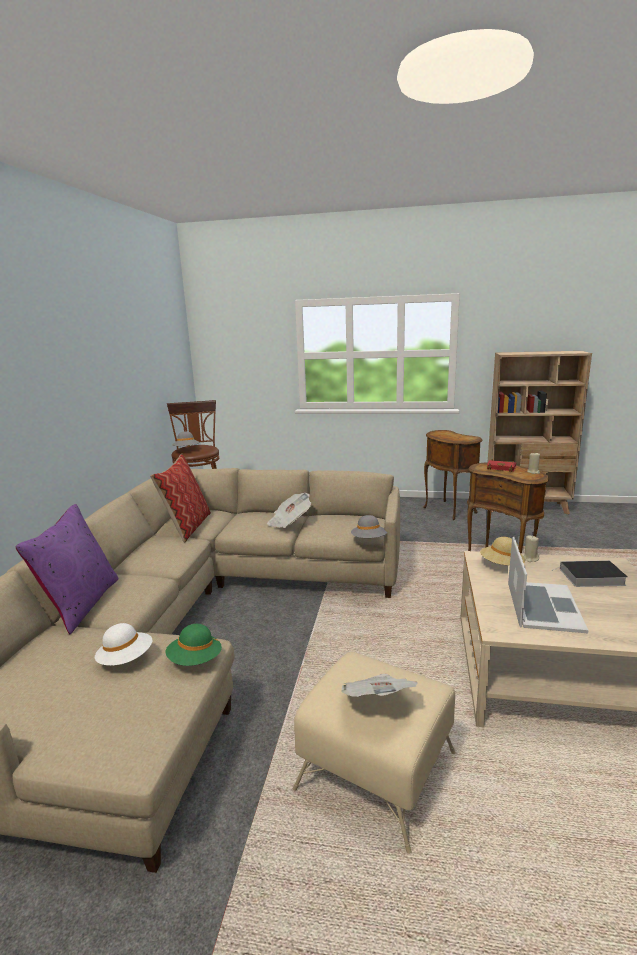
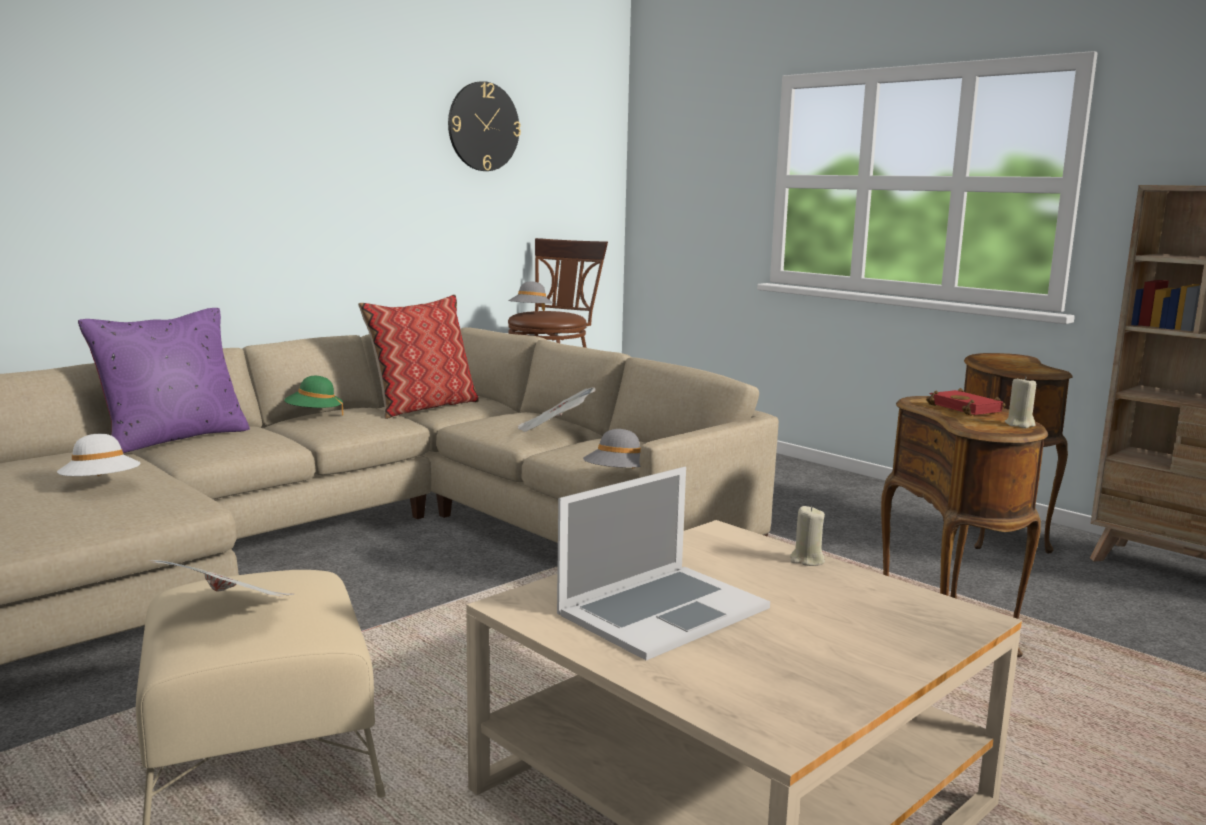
camera: 35 degrees right, 5 degrees down
(135, 340) = (483, 126): none -> wall clock
(195, 660) = (157, 512): green hat -> green hat (314, 415)
(501, 565) = (729, 551): beige hat -> none
(590, 577) = (858, 614): book -> none

